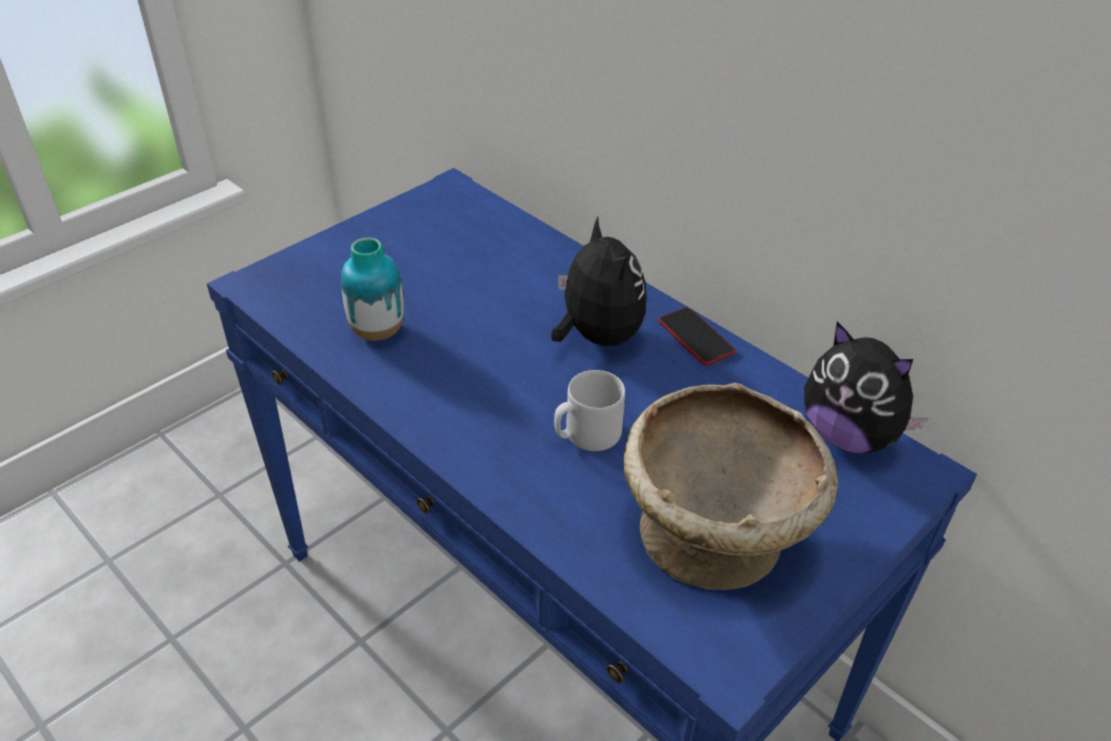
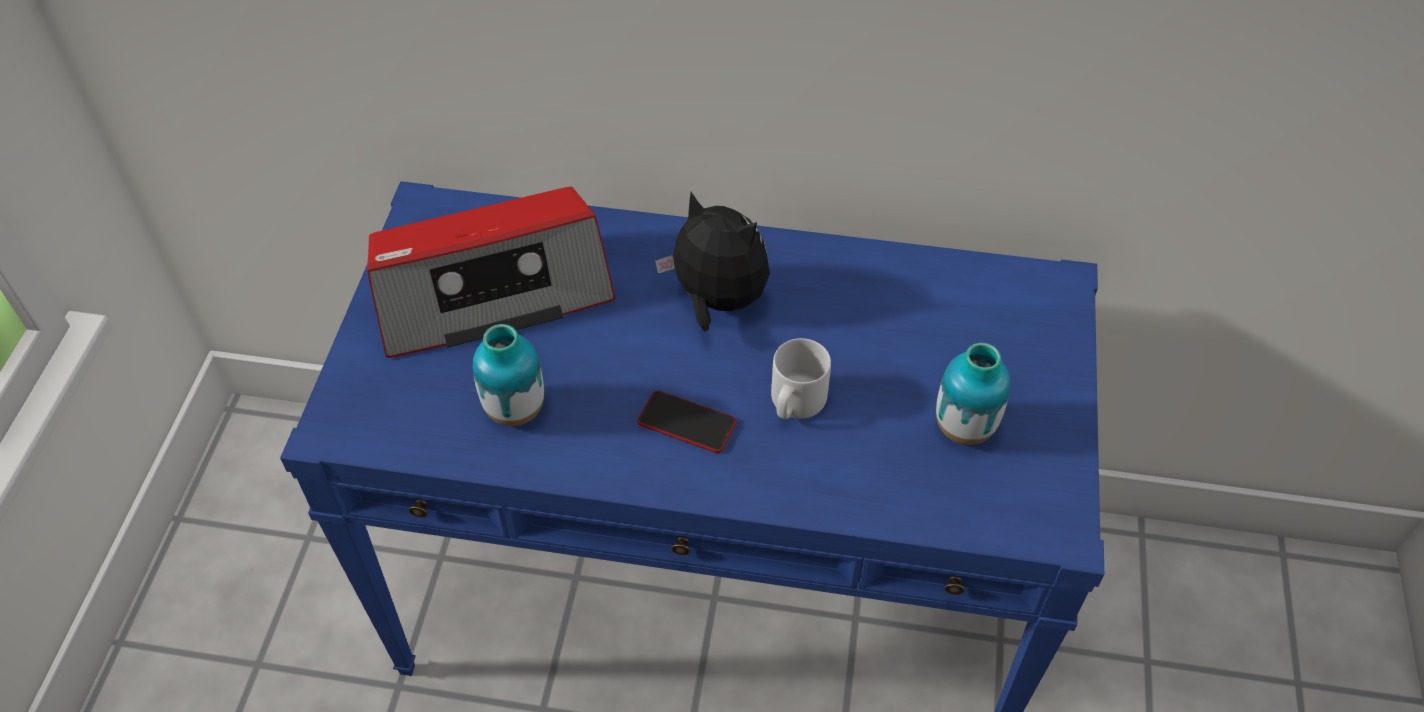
camera: 35 degrees left, 10 degrees up
(441, 255) = (492, 292): none -> radio
(696, 337) = (799, 254): phone -> phone (687, 423)
(715, 532) = (964, 428): beige bowl -> vase
(849, 435) = (988, 282): plush toy -> none

